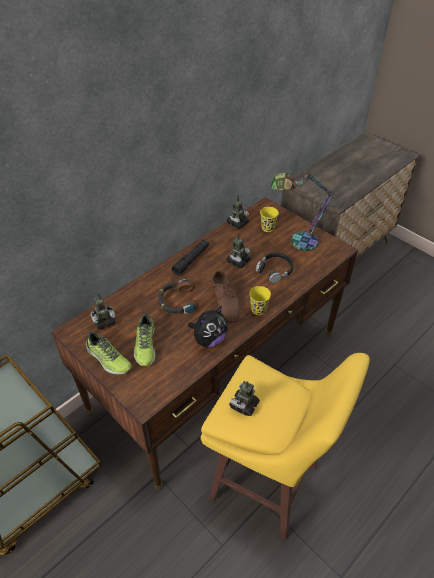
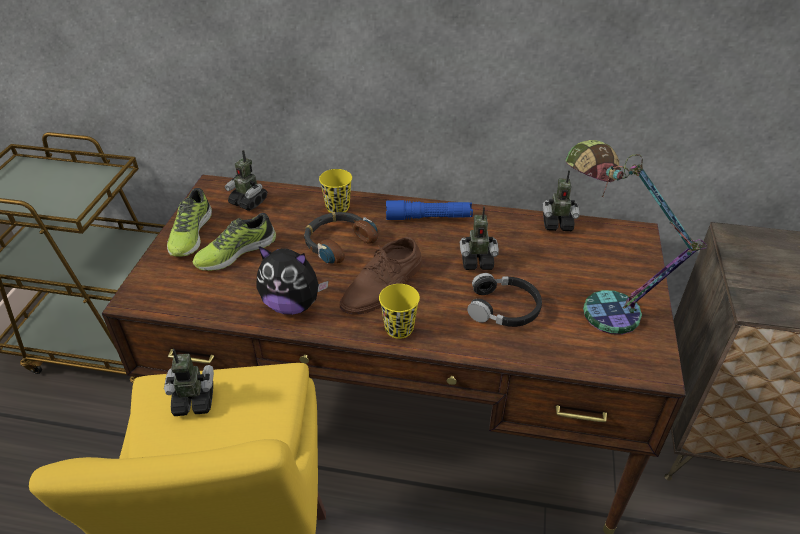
camera: 55 degrees right, 5 degrees down
(191, 260) = (428, 217): black flashlight -> blue flashlight
(267, 228) = (589, 258): yellow cup -> yellow cup (337, 207)

